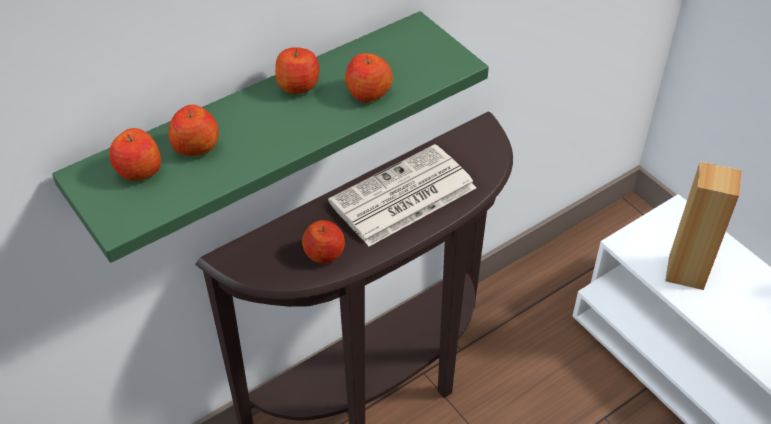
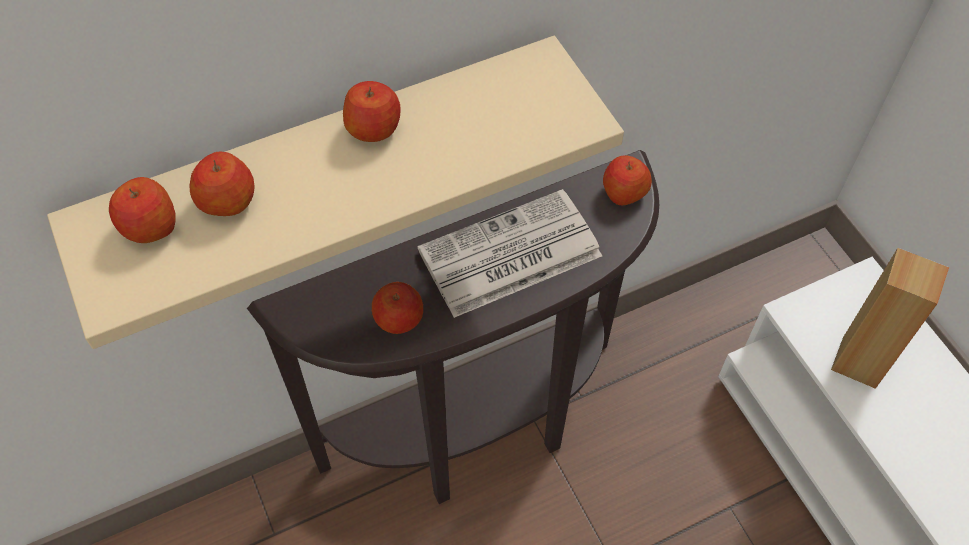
camera: 10 degrees right, 10 degrees up
(256, 125) = (325, 163): green shelf -> beige shelf
(368, 92) = (459, 151): apple -> apple (624, 192)

